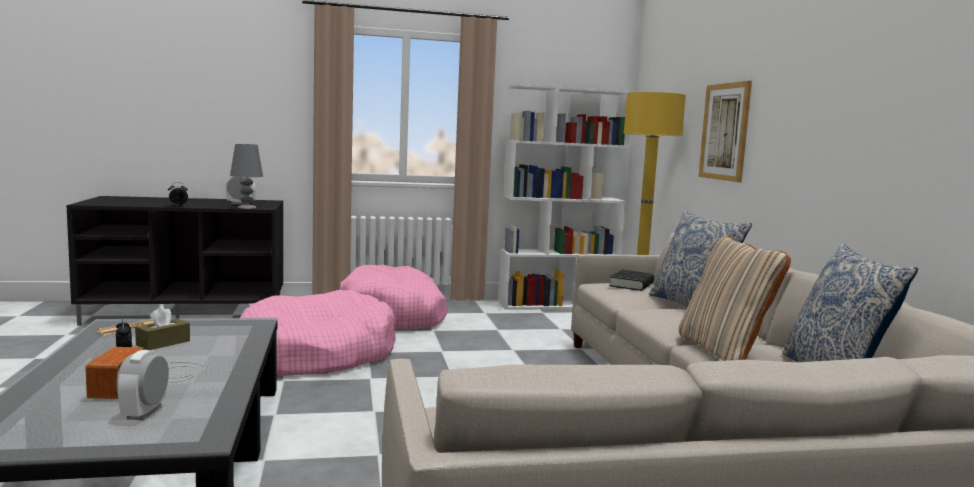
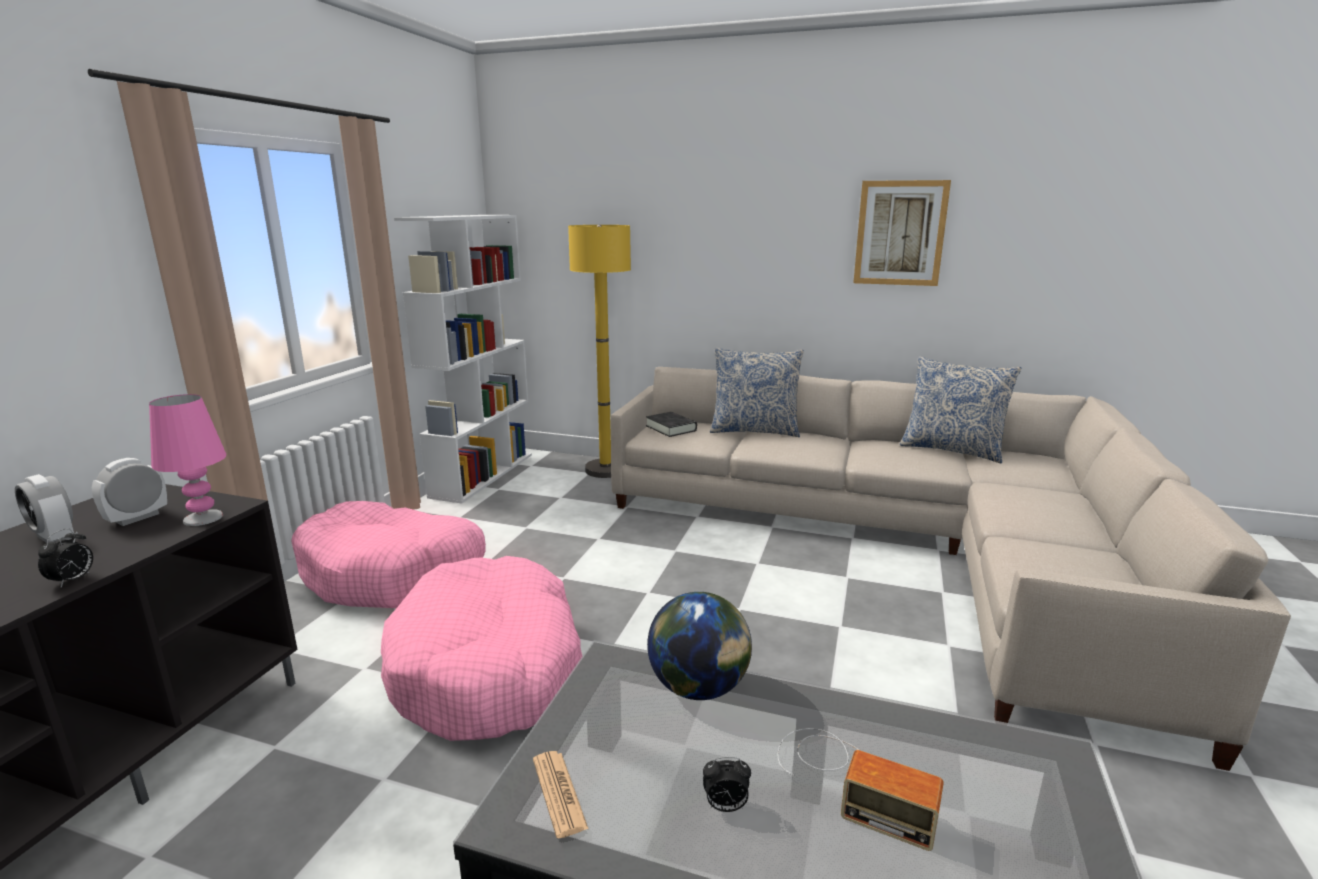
camera: 60 degrees left, 10 degrees up
(144, 413) = (981, 796): alarm clock -> alarm clock (54, 537)
(163, 343) = (672, 759): brown tissue box -> none
(237, 341) = (699, 687): none -> globe
(247, 207) = (203, 518): grey table lamp -> pink table lamp
(724, 131) = (688, 263): picture -> picture (900, 233)
(724, 351) = (881, 458): beige pillow -> none

